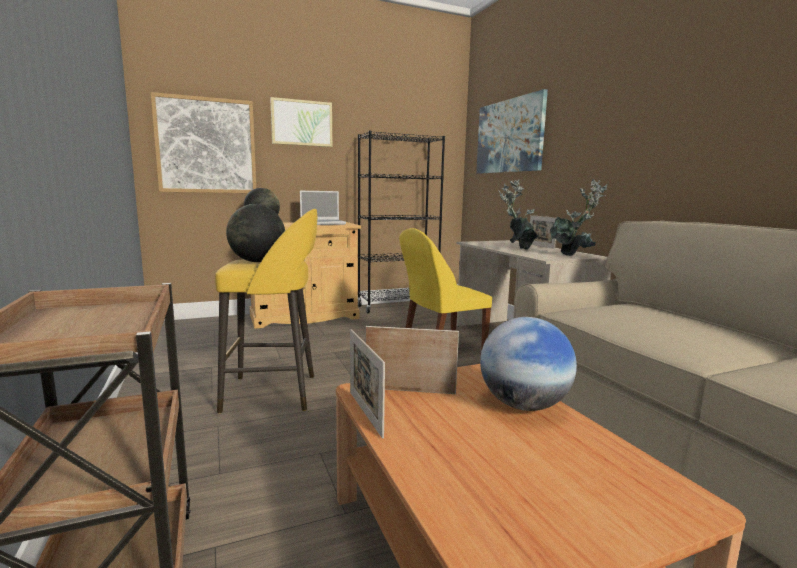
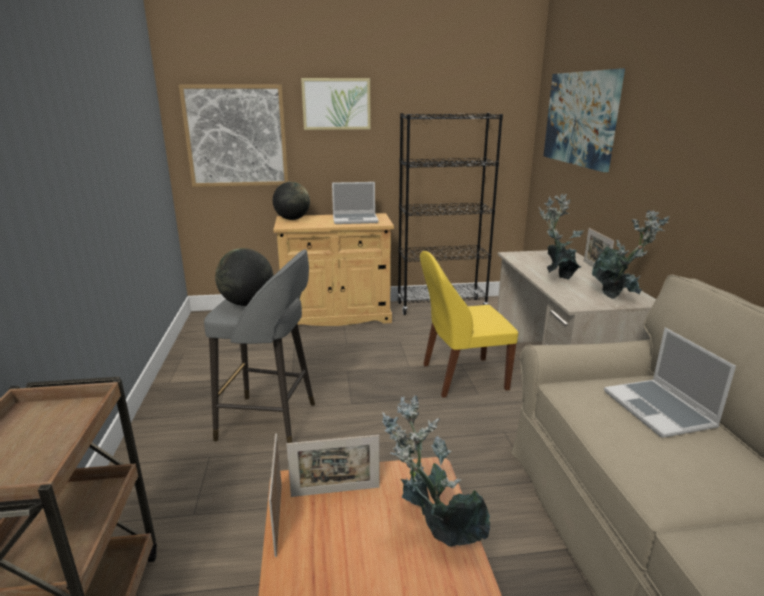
camera: 15 degrees right, 10 degrees up
(273, 393) = (270, 422): yellow stool -> grey stool
(410, 391) = (335, 491): picture frame -> picture frame turned 150 degrees clockwise
(523, 405) = (433, 533): globe -> potted plant
(649, 314) = (660, 410): none -> laptop

